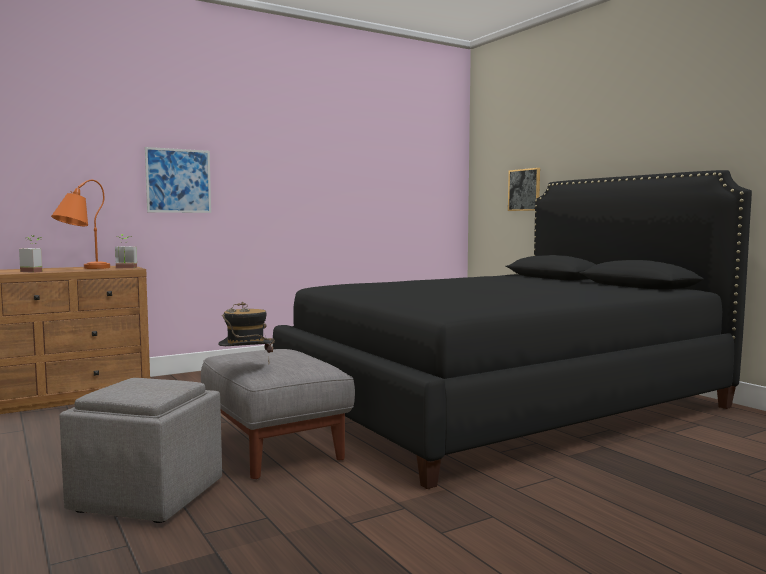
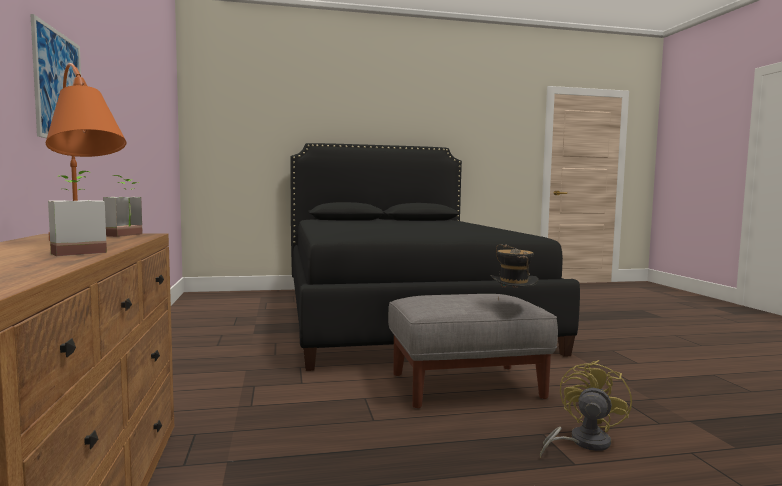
camera: 70 degrees left, 0 degrees up
(147, 496) = (582, 443): grey ottoman -> yellow fan
(524, 190) = (263, 147): picture -> none

